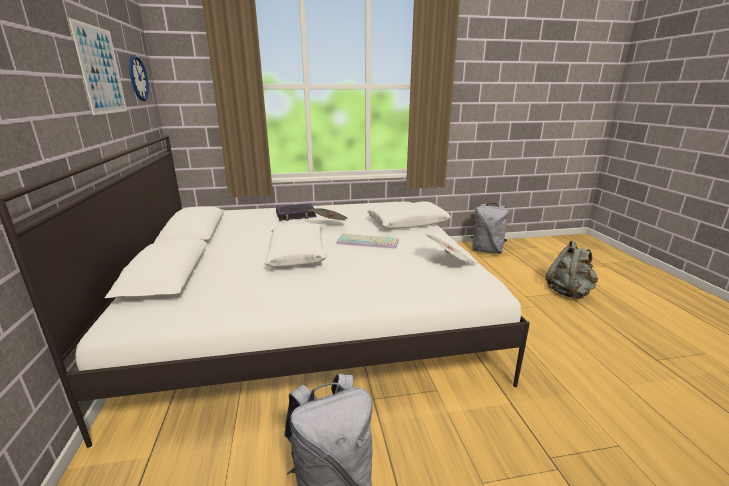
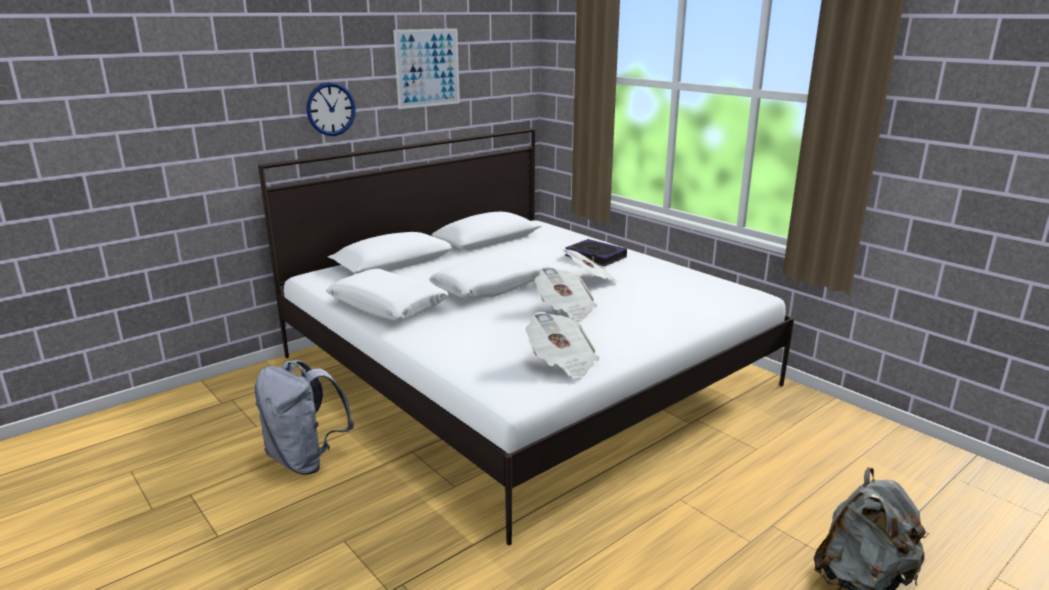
camera: 60 degrees right, 0 degrees up
(138, 78) = (500, 68): wall clock -> wall clock (331, 109)
(368, 242) = (565, 309): keyboard -> newspaper
(407, 222) = (669, 314): white pillow -> white pillow (388, 305)
(487, 250) = (904, 456): grey backpack -> none

